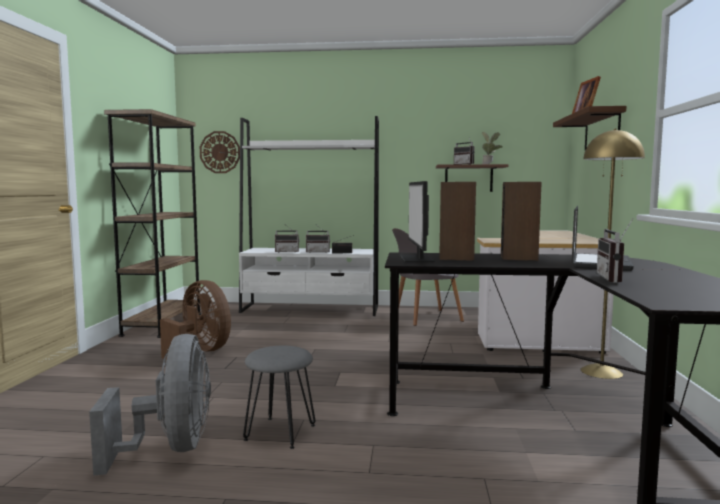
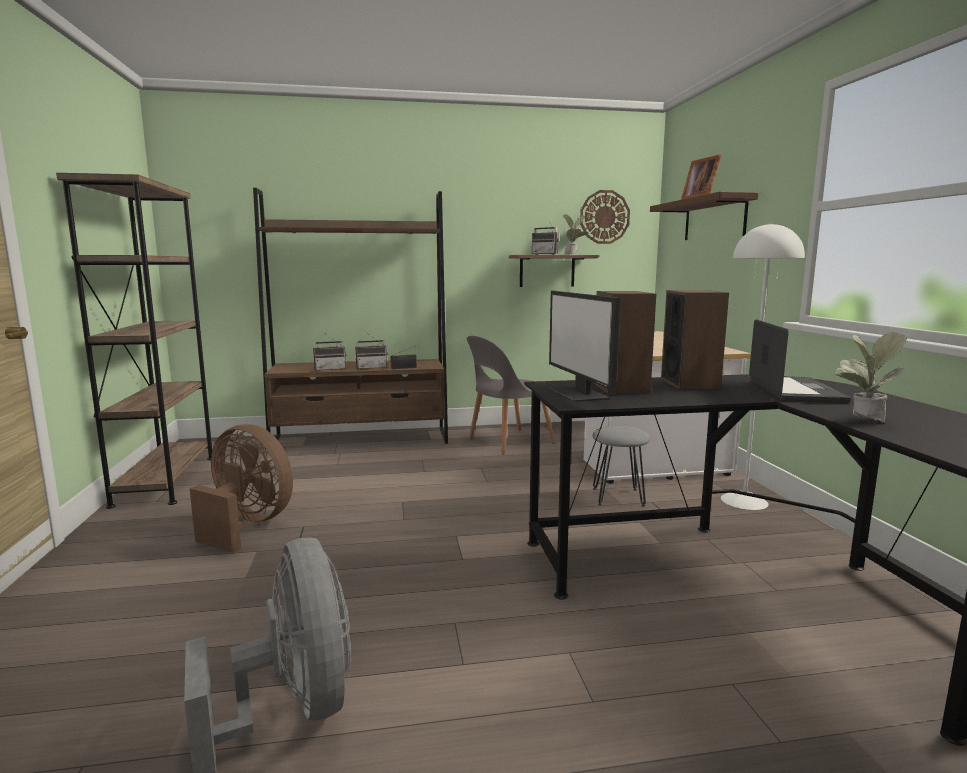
camera: 15 degrees left, 5 degrees up
(220, 152) = (220, 234): wall clock -> wall clock (604, 217)
(279, 432) = (435, 651): grey stool -> grey stool (617, 497)
(310, 309) = (361, 440): white bookcase -> brown bookcase
(601, 372) = (744, 501): yellow floor lamp -> white floor lamp
(616, 279) = (862, 421): radio -> potted plant

